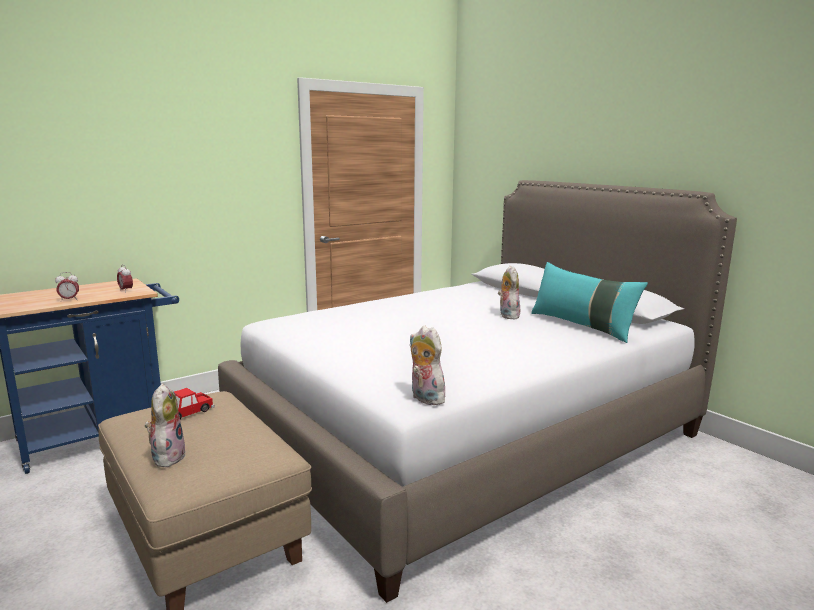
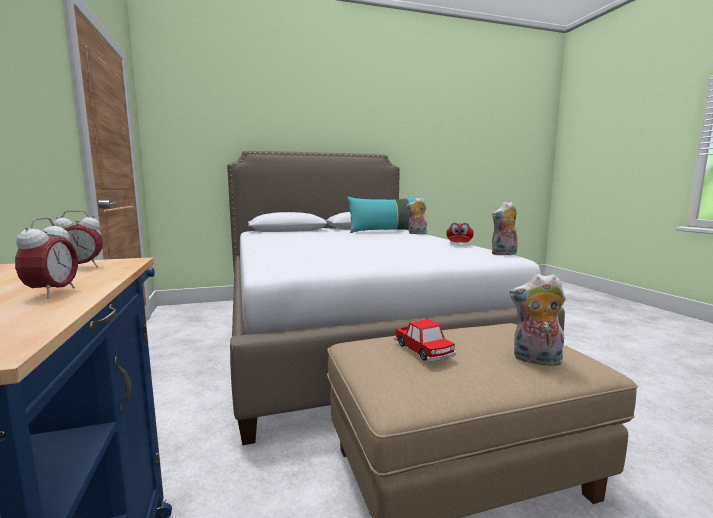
camera: 70 degrees left, 5 degrees down
(493, 372) = (459, 244): none -> red cap
(507, 315) = (347, 235): plush toy -> plush toy (416, 233)

